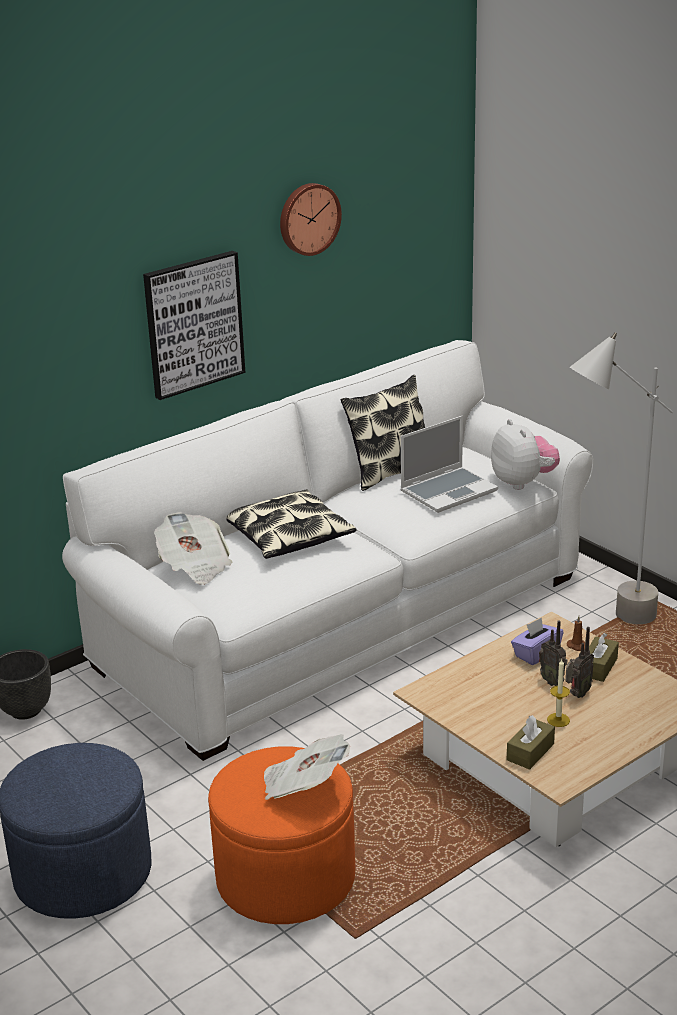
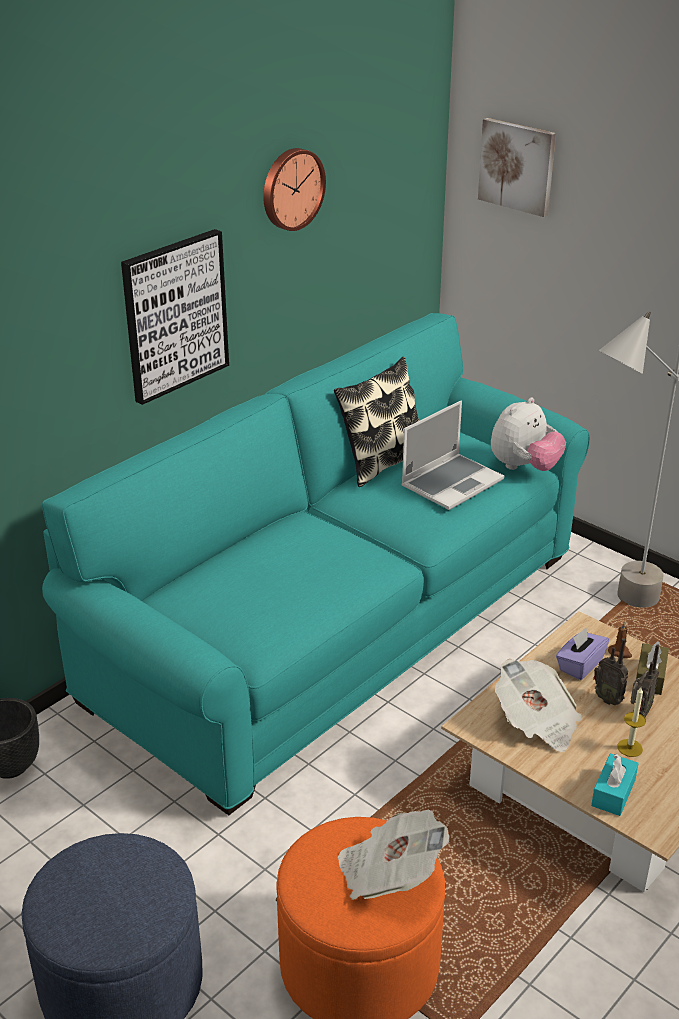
camera: 10 degrees left, 5 degrees up
(195, 566) = (200, 594): newspaper -> newspaper (537, 722)
(288, 536) = (294, 550): pillow -> none
(342, 622) = (339, 625): white sofa -> turquoise sofa
(523, 482) = (524, 467): plush toy -> plush toy turned 75 degrees clockwise
(530, 204) = (517, 166): none -> picture
(530, 752) = (613, 792): brown tissue box -> turquoise tissue box

